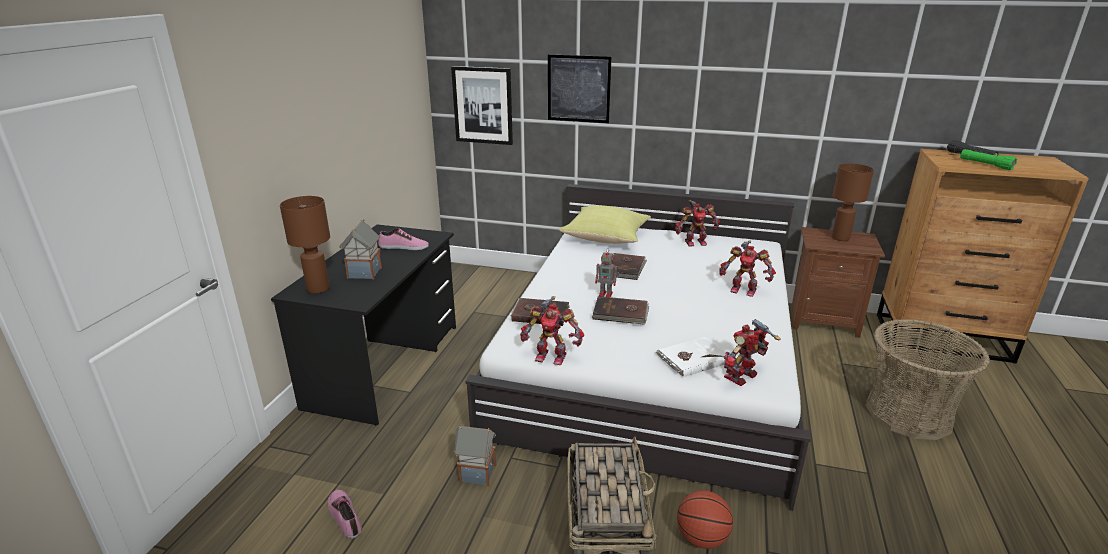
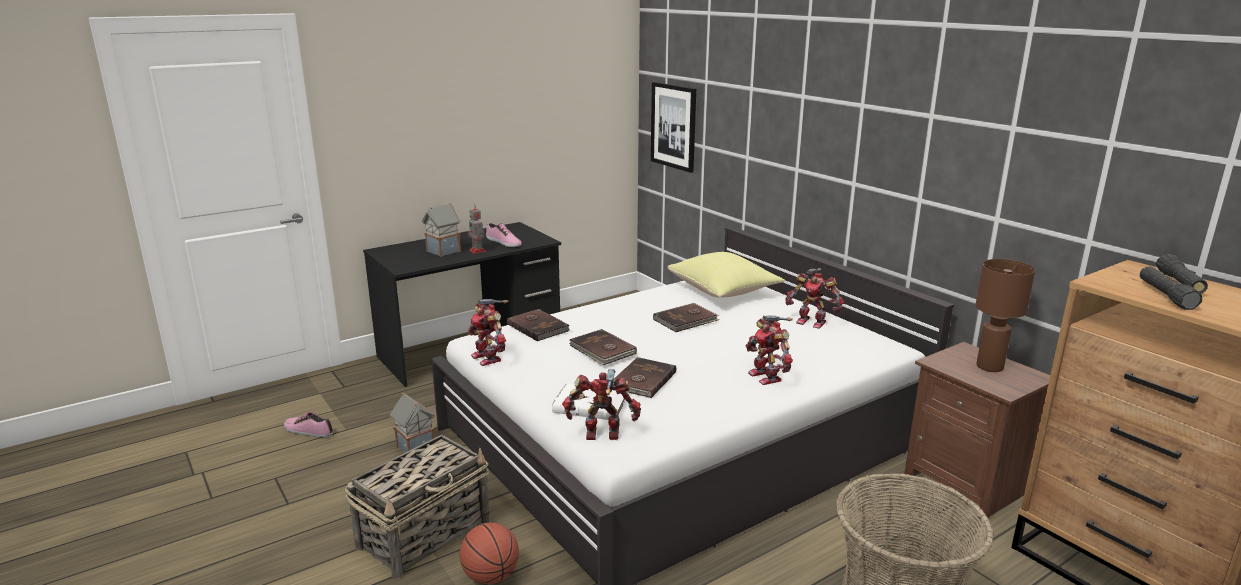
camera: 40 degrees right, 5 degrees down
(317, 289) = (397, 252): brown table lamp -> none
(345, 516) = (309, 430): shoe -> shoe turned 75 degrees counterclockwise
(578, 89) = (749, 118): picture -> none
(606, 295) = (622, 333): toy robot -> toy robot (478, 251)
(685, 325) = (642, 380): none -> brown book
(985, 165) = (1165, 296): green flashlight -> black flashlight

